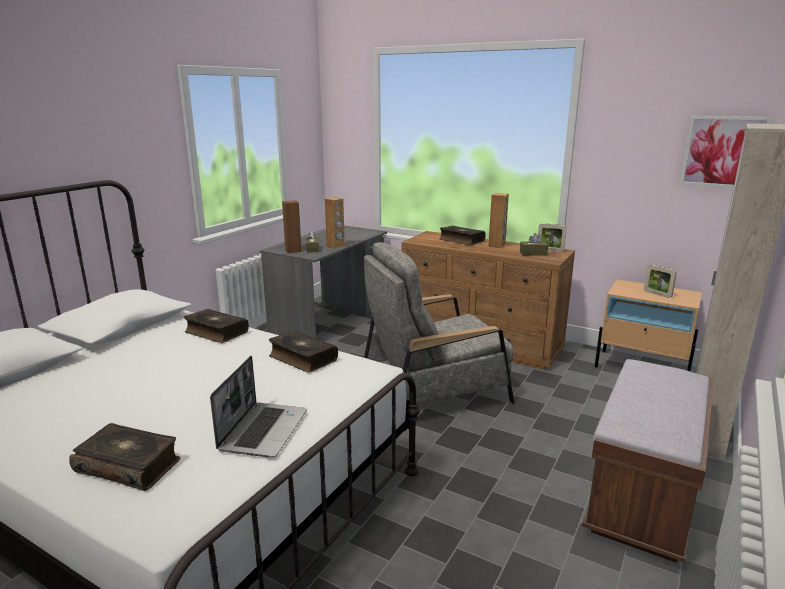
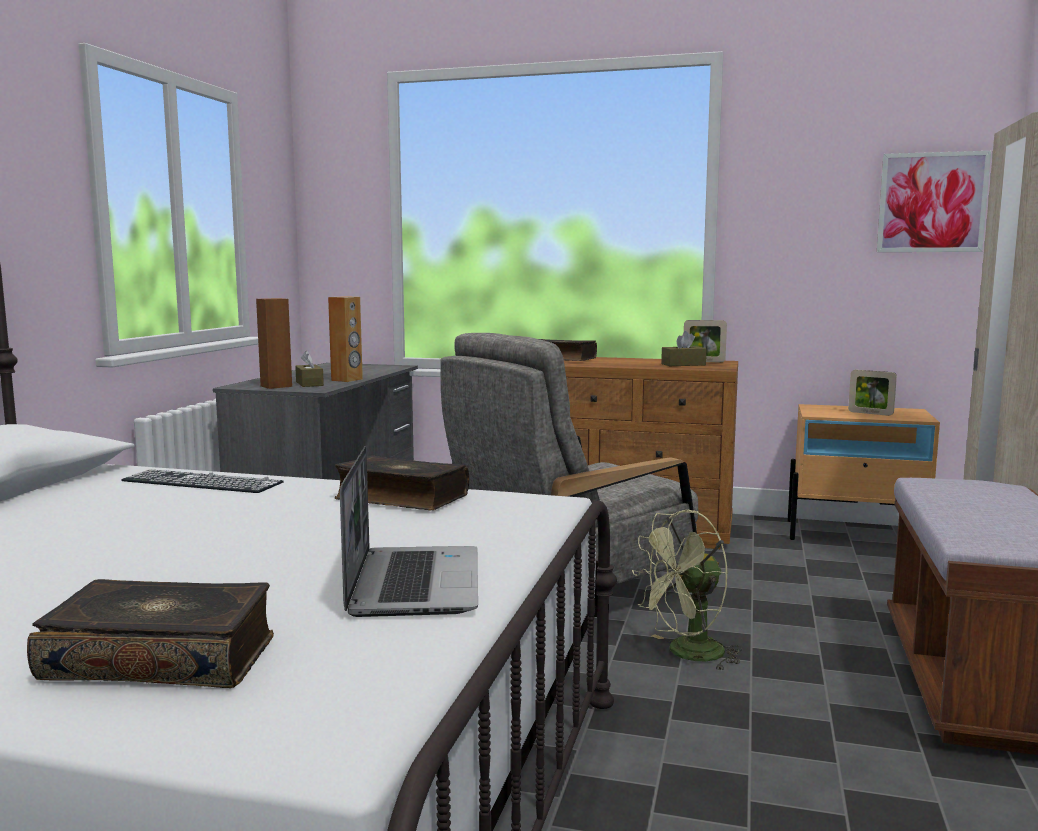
camera: 15 degrees left, 10 degrees down
(216, 332) = (202, 482): book -> keyboard
(478, 446) = (687, 654): none -> green fan
(497, 245) = (620, 361): brown speaker -> none

